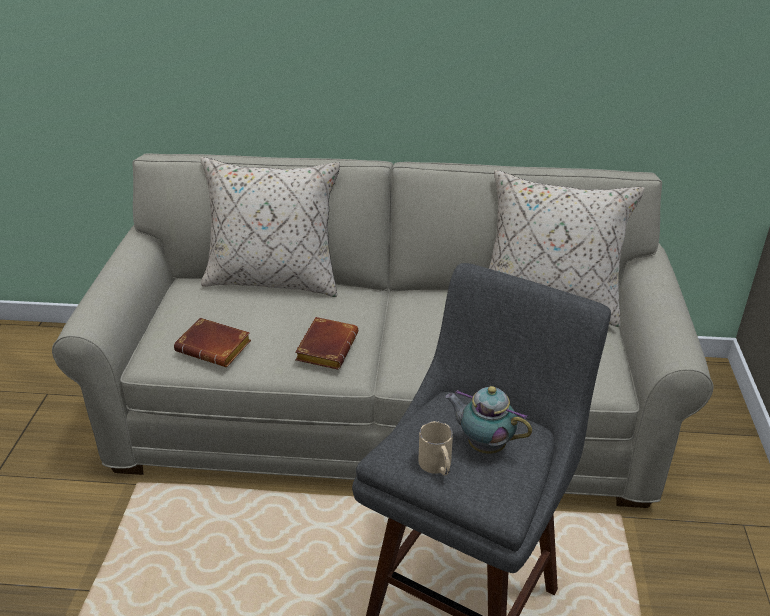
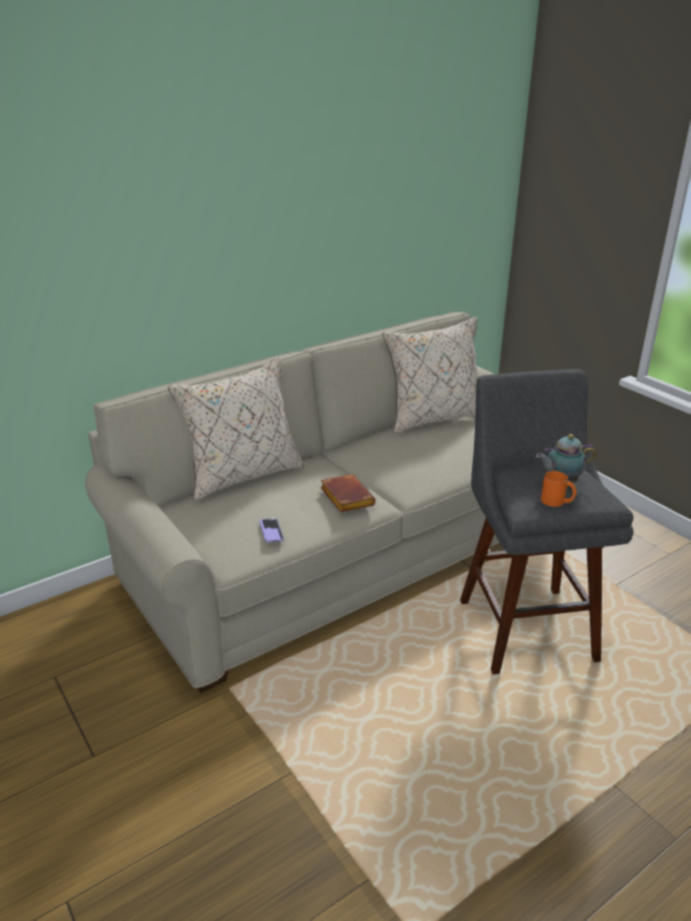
camera: 40 degrees left, 5 degrees down
(216, 347) = (271, 531): brown book -> phone
(437, 466) = (557, 501): beige mug -> orange mug

